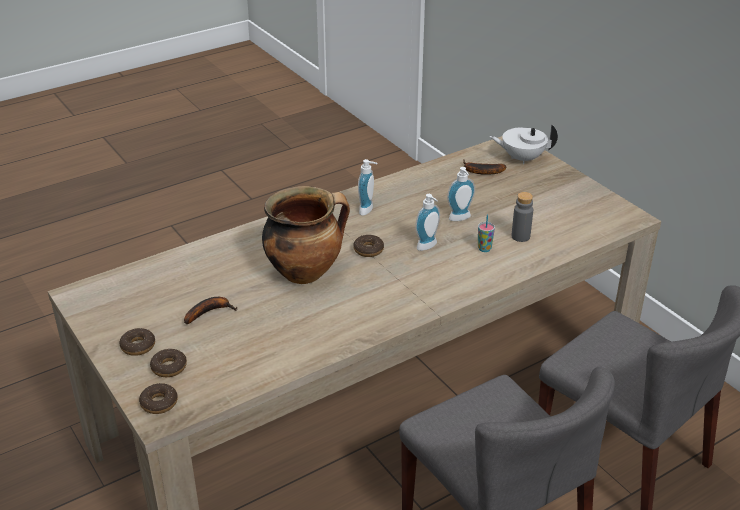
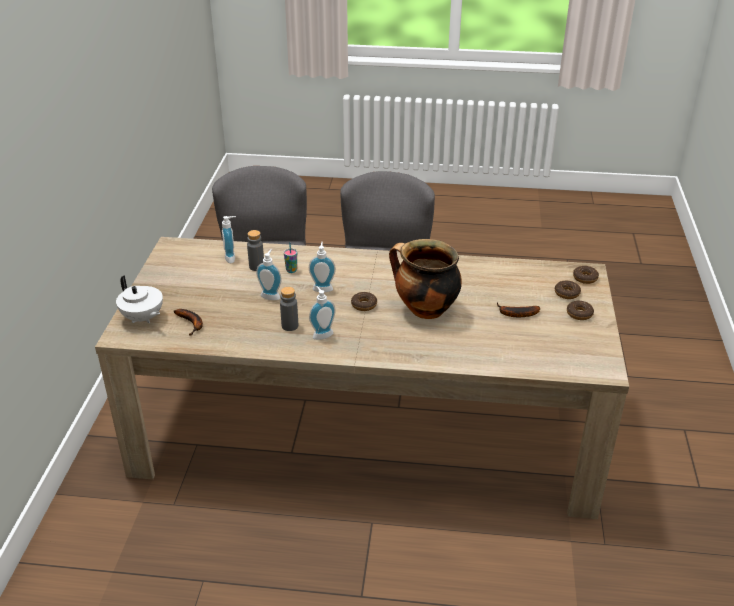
camera: 140 degrees left, 0 degrees up
(404, 204) = (290, 326): none -> grey bottle
(557, 233) = (232, 258): none -> soap dispenser

